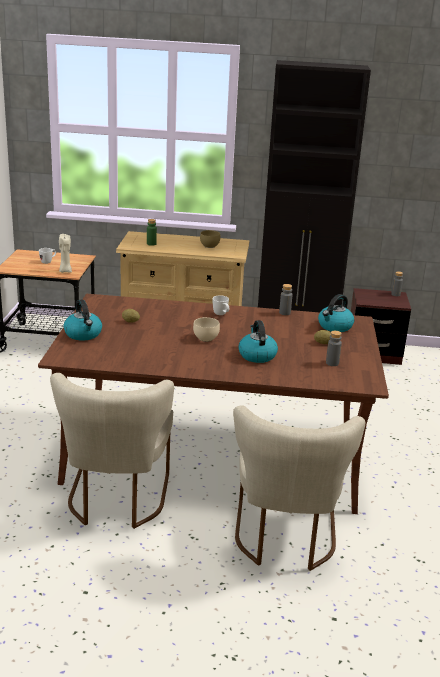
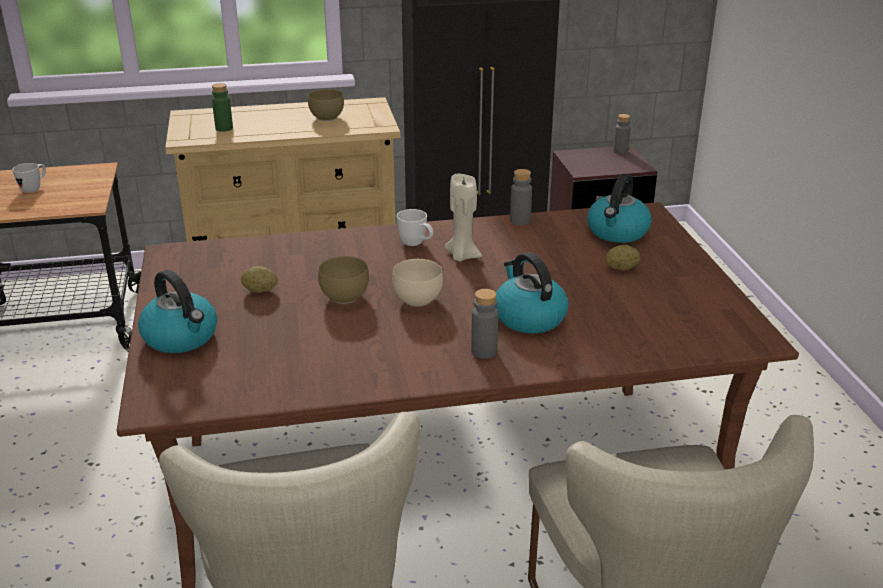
camera: 15 degrees left, 5 degrees up
(65, 271) = (74, 202): beige candle -> beige candle (462, 256)
(169, 331) = (343, 298): none -> brown bowl
(332, 363) = (664, 306): grey bottle -> grey bottle (484, 351)

